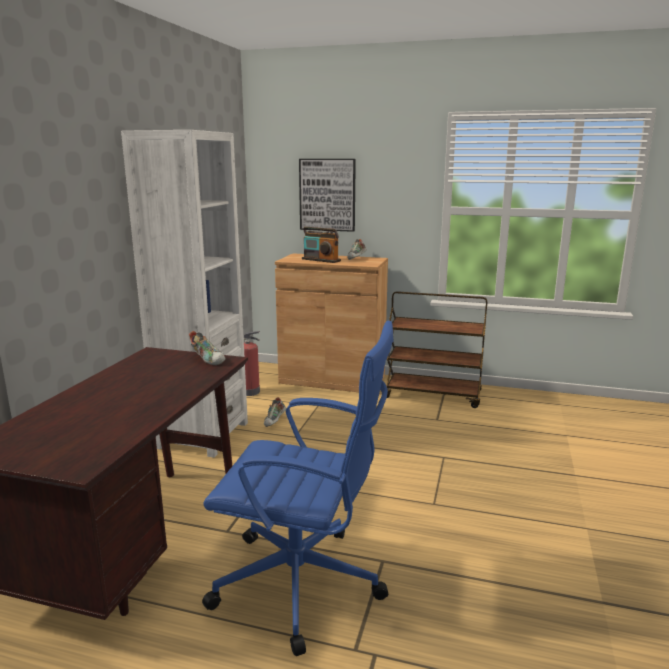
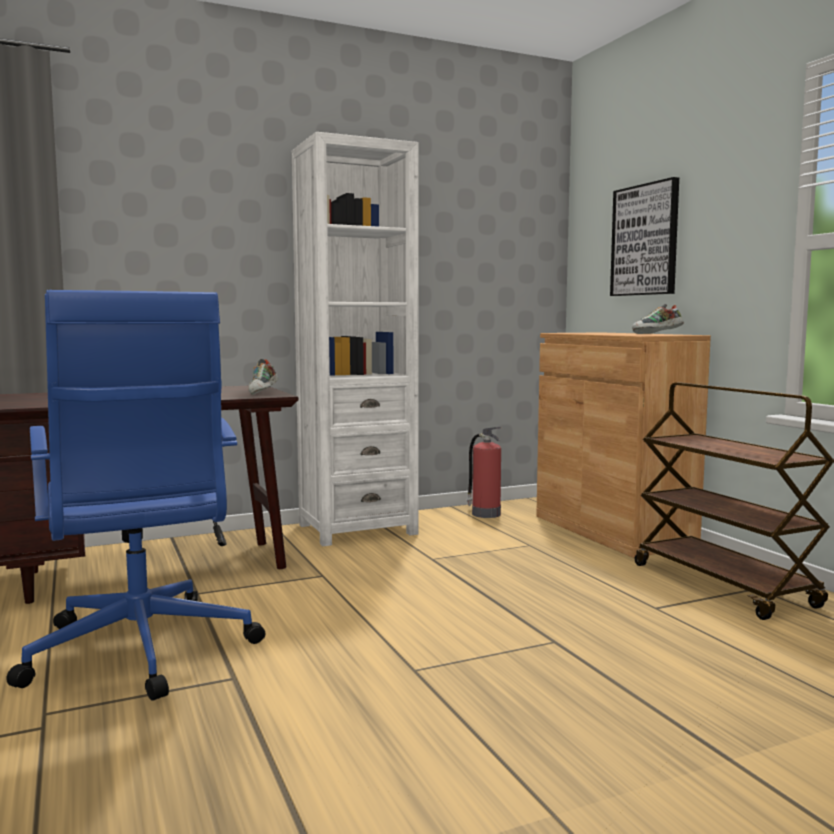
camera: 50 degrees right, 10 degrees down
(275, 421) = (446, 542): shoe -> none
(321, 260) = (599, 333): radio -> none

